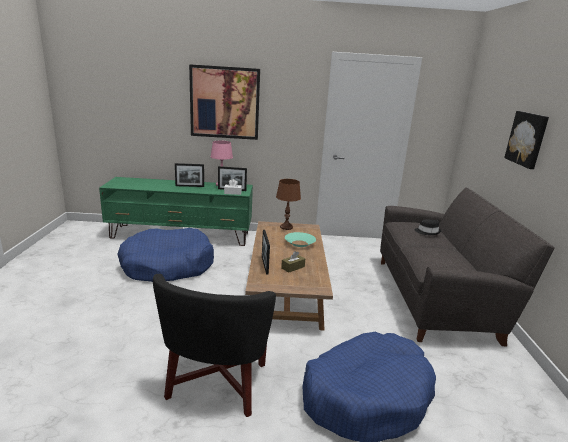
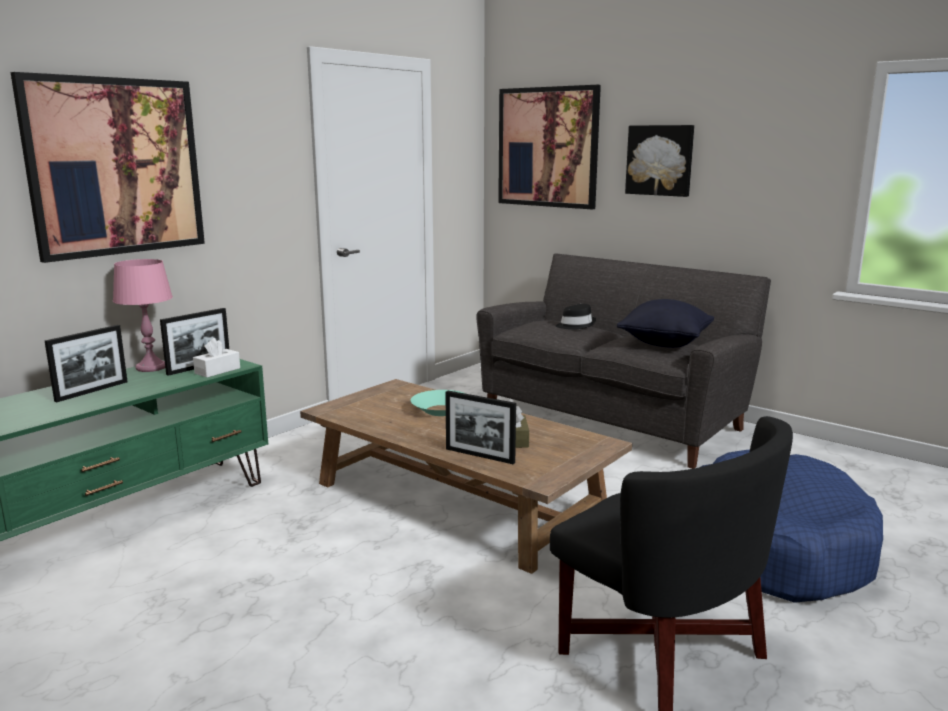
camera: 50 degrees left, 5 degrees down
(167, 265) = (193, 589): blue dog bed -> none
(286, 227) = (365, 400): brown table lamp -> none
(445, 260) = (664, 343): none -> black pillow
(484, 118) = (547, 147): none -> picture

